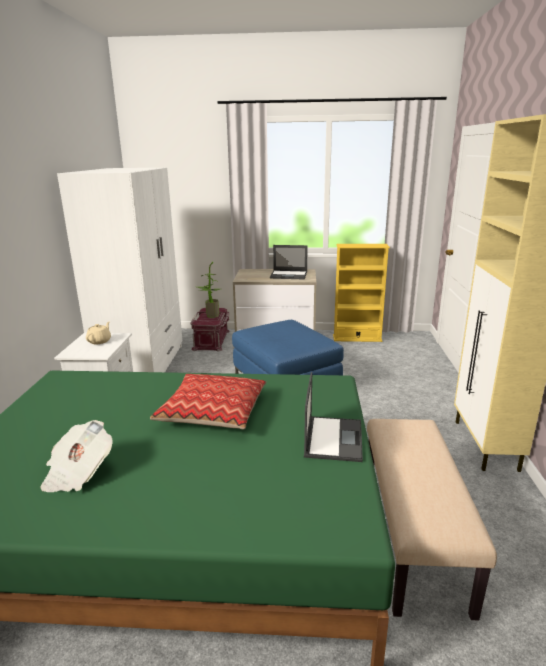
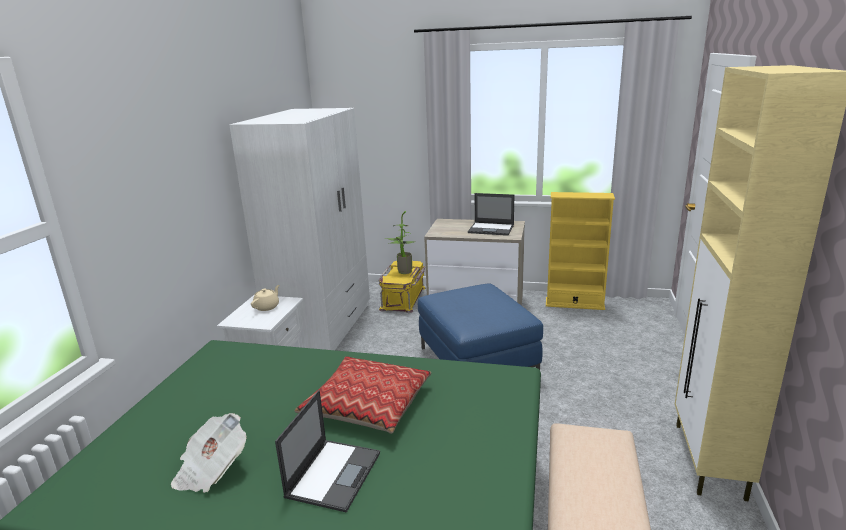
camera: 10 degrees right, 0 degrees up
(212, 340) = (404, 298): red storage box -> yellow storage box
(333, 438) = (493, 451): laptop -> laptop (334, 473)

